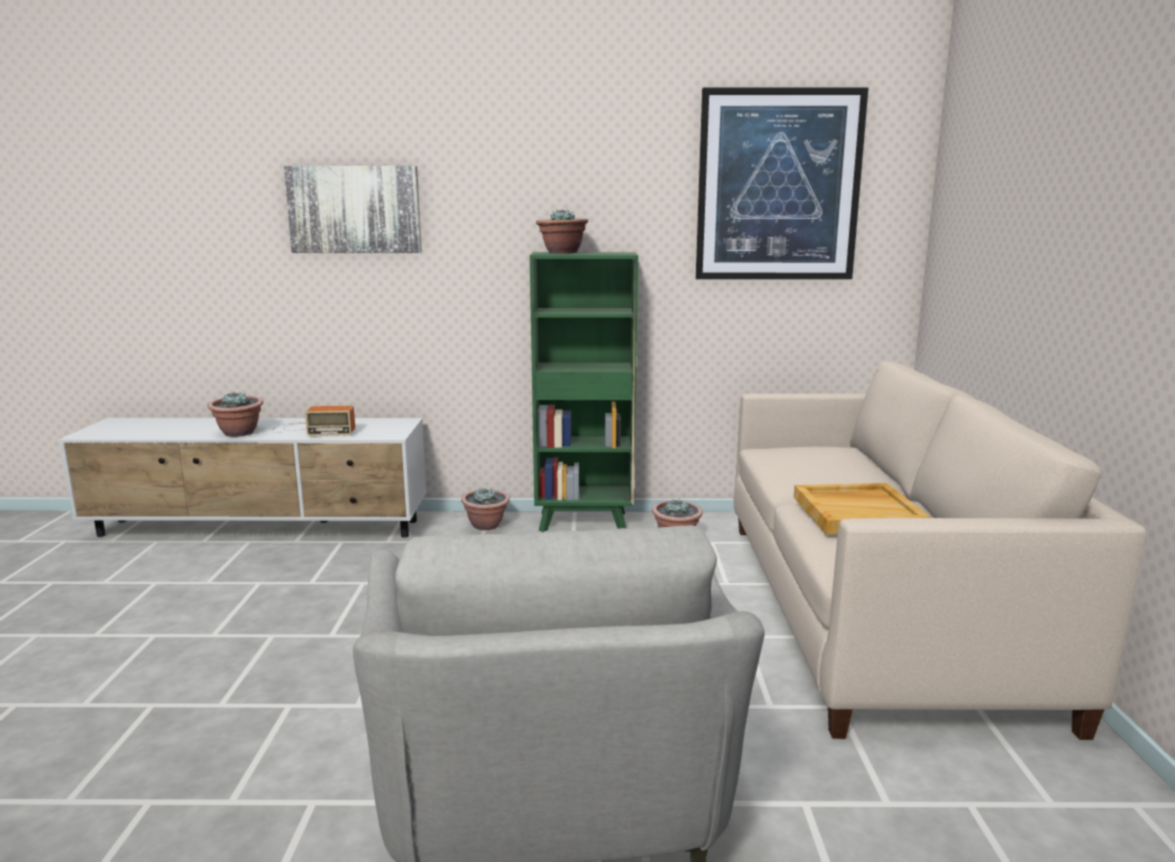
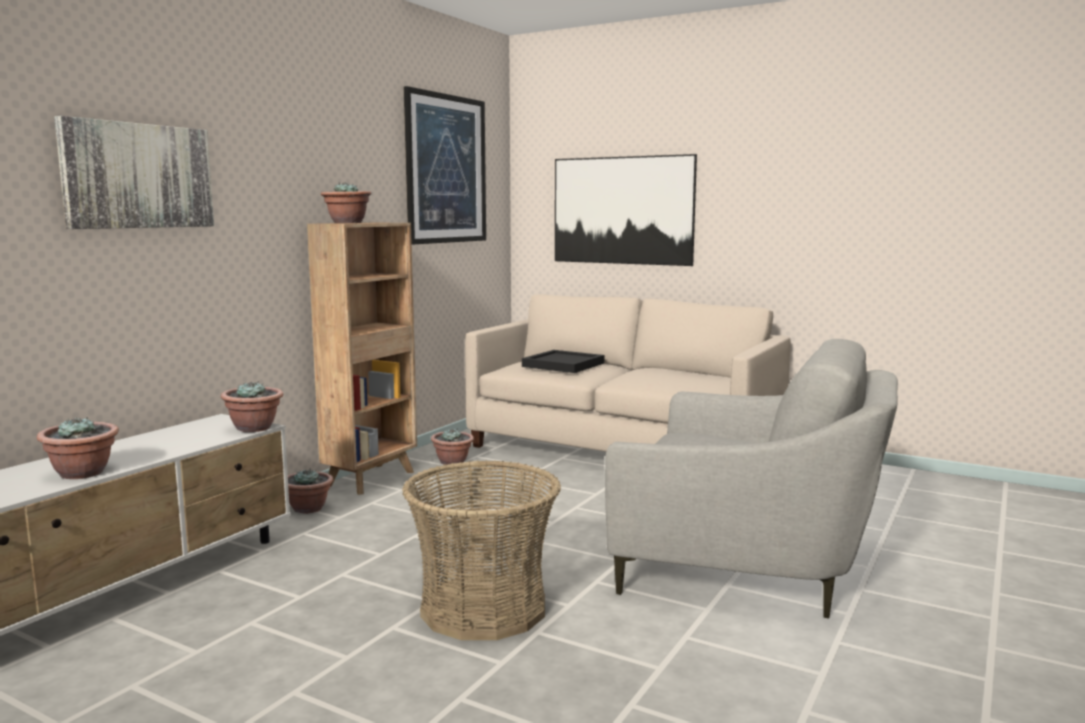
camera: 60 degrees left, 5 degrees down
(312, 430) = (157, 447): radio -> none
(327, 663) = (483, 608): none -> basket
(386, 435) = (254, 428): none -> potted plant
(585, 522) = (372, 478): green bookcase -> brown bookcase
(817, 464) = (563, 365): none -> black tray
(858, 513) = (651, 375): beige tray -> none
(1011, 247) = (622, 210): none -> picture

